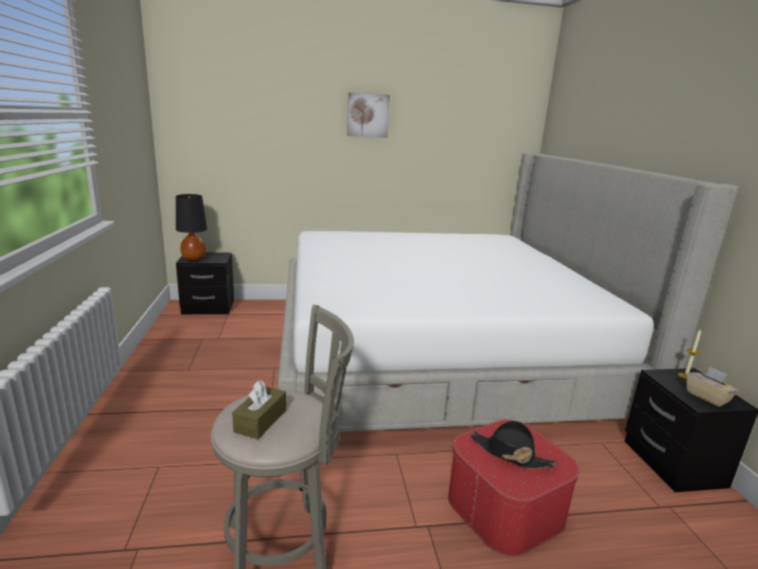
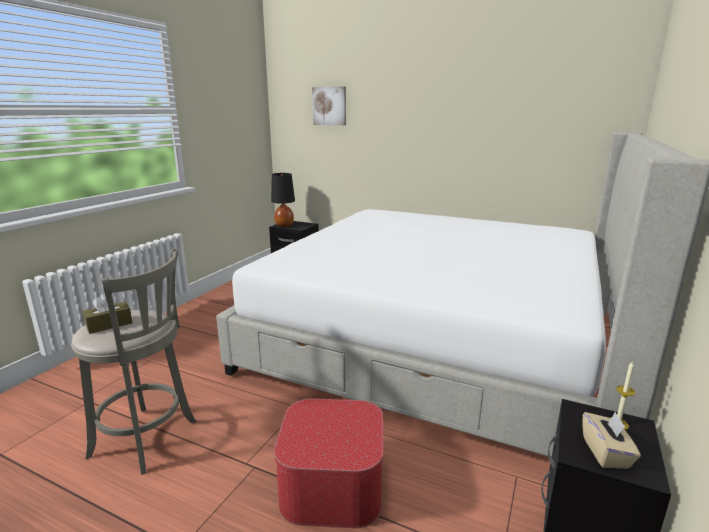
camera: 35 degrees right, 0 degrees up
(368, 115) = (434, 99): picture -> picture (329, 106)
(510, 454) = (328, 428): black hat -> none

